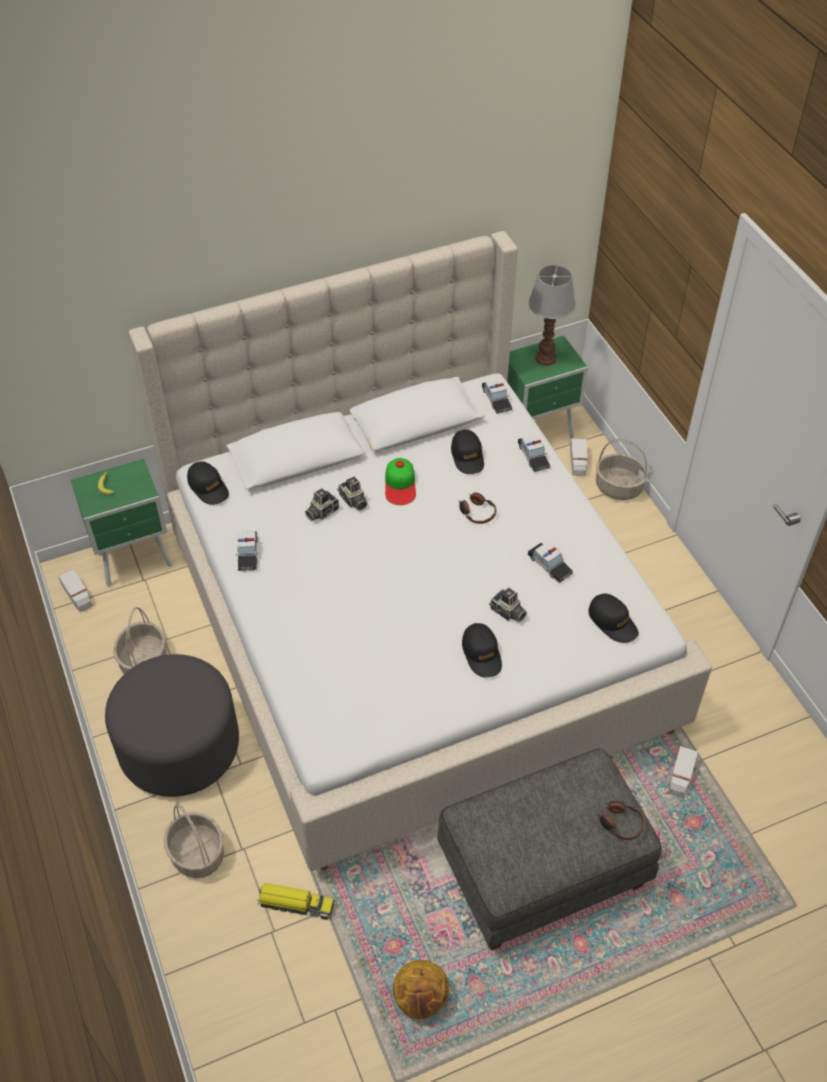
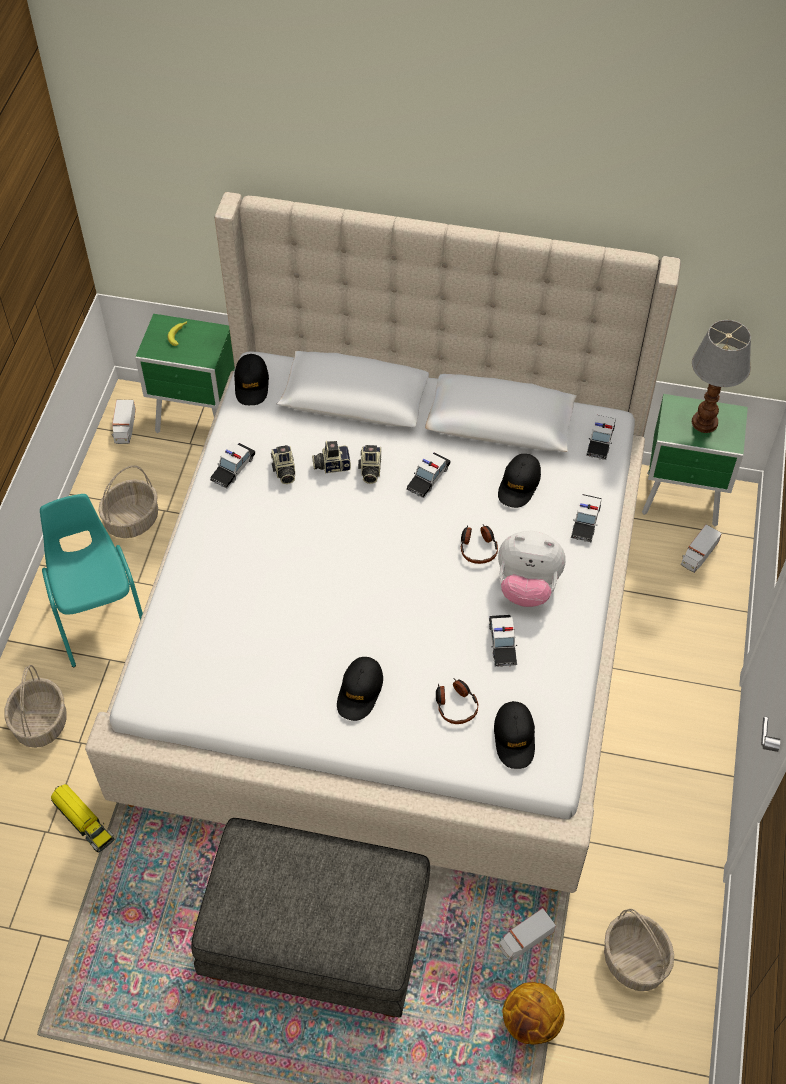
camera: 35 degrees right, 5 degrees up
(179, 747) = (101, 617): grey ottoman -> turquoise chair
(400, 485) = (428, 478): cap -> toy car
(421, 999) = (117, 977): basketball -> basketball (531, 1023)
(507, 613) = (419, 666): camera -> camera (284, 471)
(533, 519) = (527, 587): none -> plush toy
(619, 487) = (721, 605): basket -> basket (635, 960)
(620, 823) = (374, 939): headphones -> headphones (455, 704)

